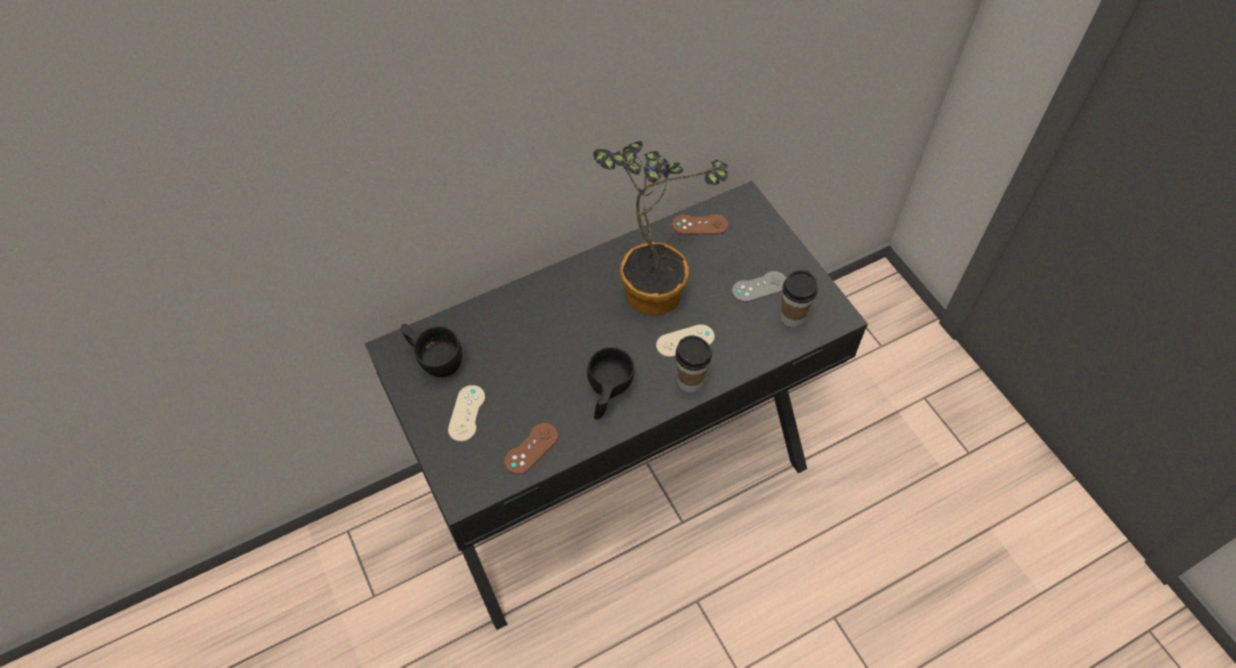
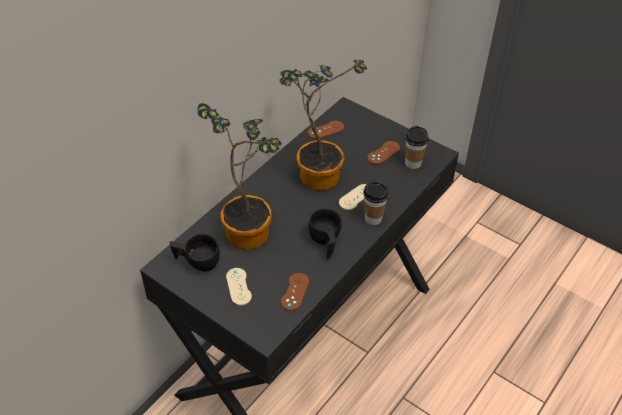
camera: 25 degrees left, 10 degrees down
(524, 336) = (250, 228): none -> potted plant
(759, 287) = (383, 153): grey game controller -> brown game controller

